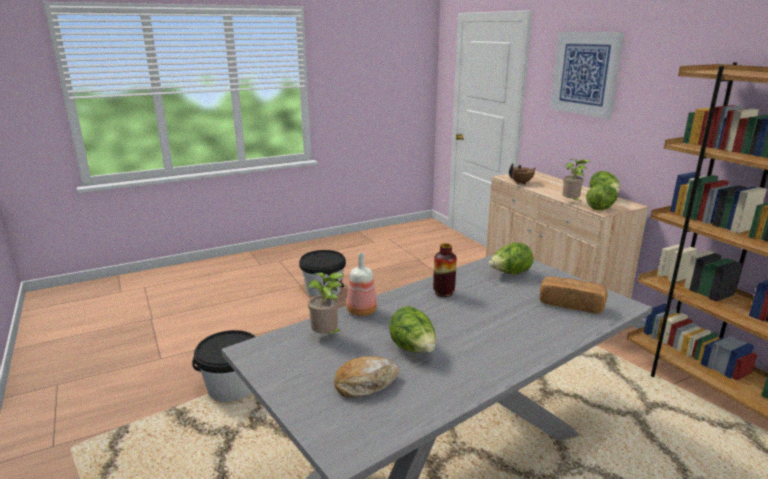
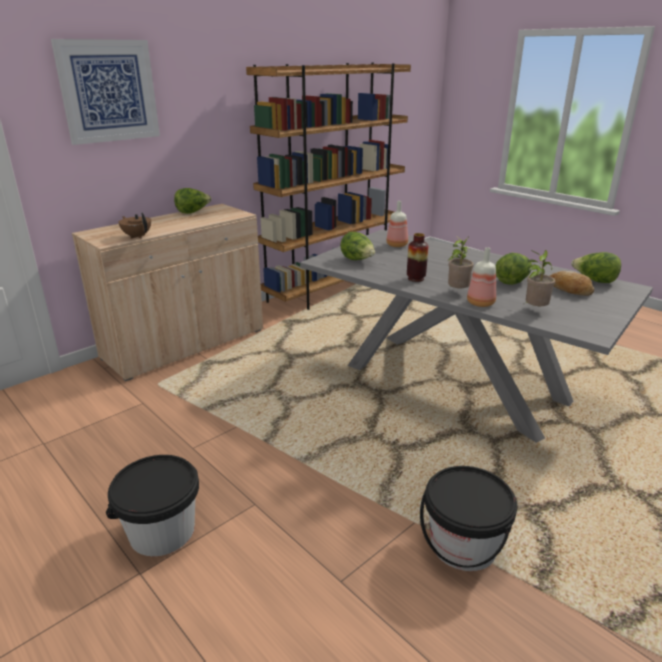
camera: 105 degrees left, 5 degrees up
(571, 202) = (216, 221): potted plant -> potted plant (457, 292)
(571, 304) = (397, 245): bread -> bottle
(601, 208) = (231, 214): lettuce -> lettuce (594, 281)

